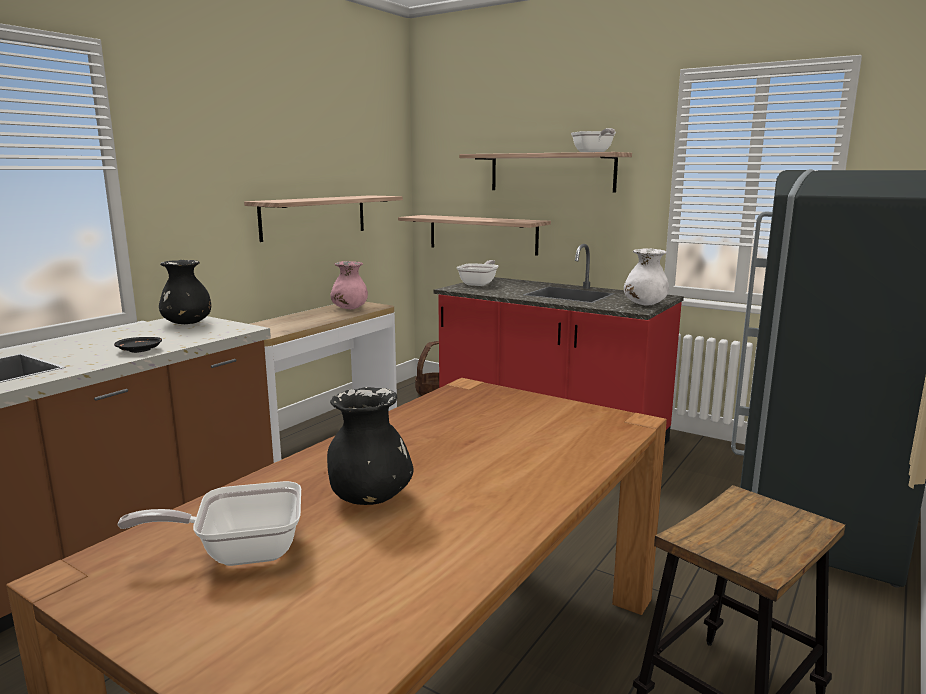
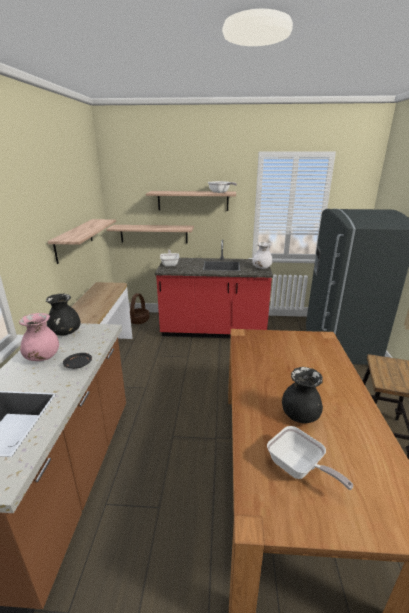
camera: 30 degrees left, 10 degrees up
(240, 551) = (298, 469): frying pan -> frying pan turned 90 degrees counterclockwise
(349, 308) = (105, 290): pink vase -> pink vase (43, 357)

